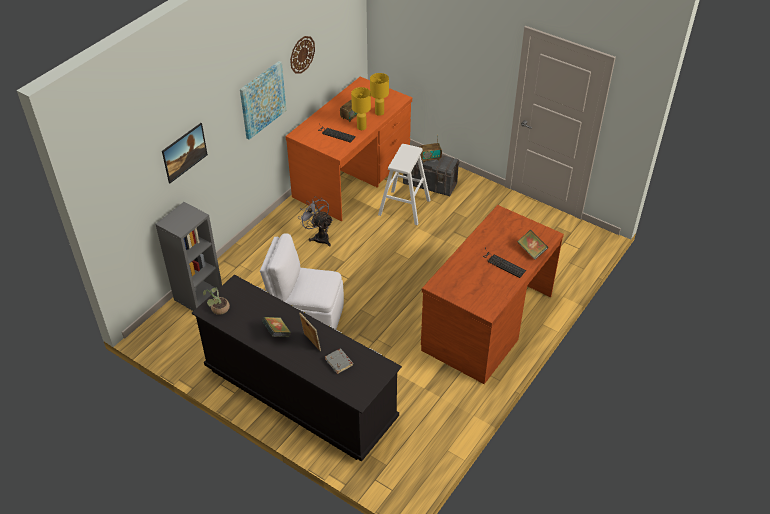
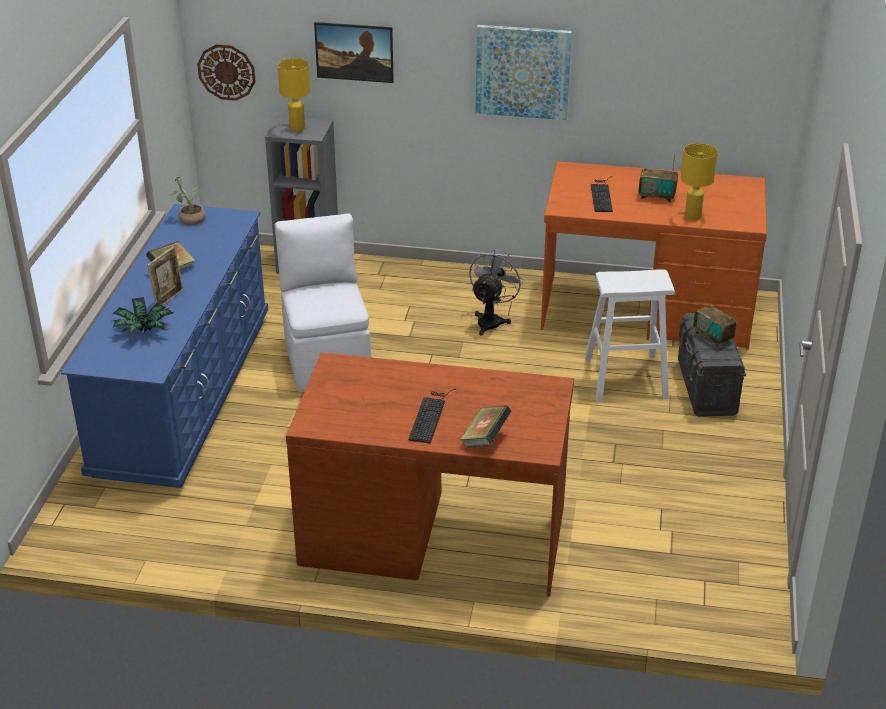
camera: 65 degrees right, 10 degrees down
(300, 393) = (184, 394): black dresser -> blue dresser
(302, 54) = (627, 52): wall clock -> wall clock (226, 72)
(339, 362) = (143, 330): grey book -> potted plant
(362, 127) = (640, 211): yellow table lamp -> yellow table lamp (297, 128)

